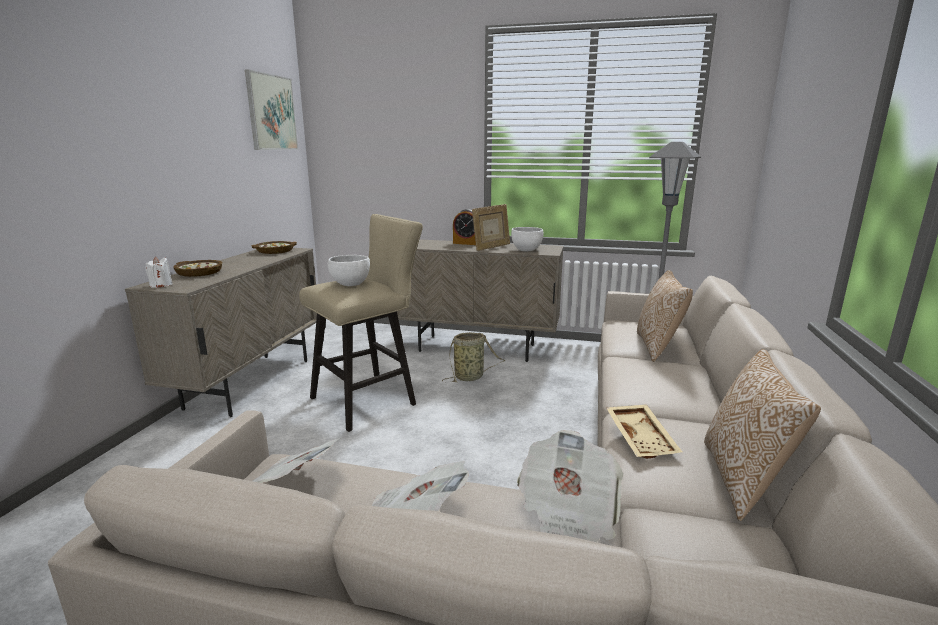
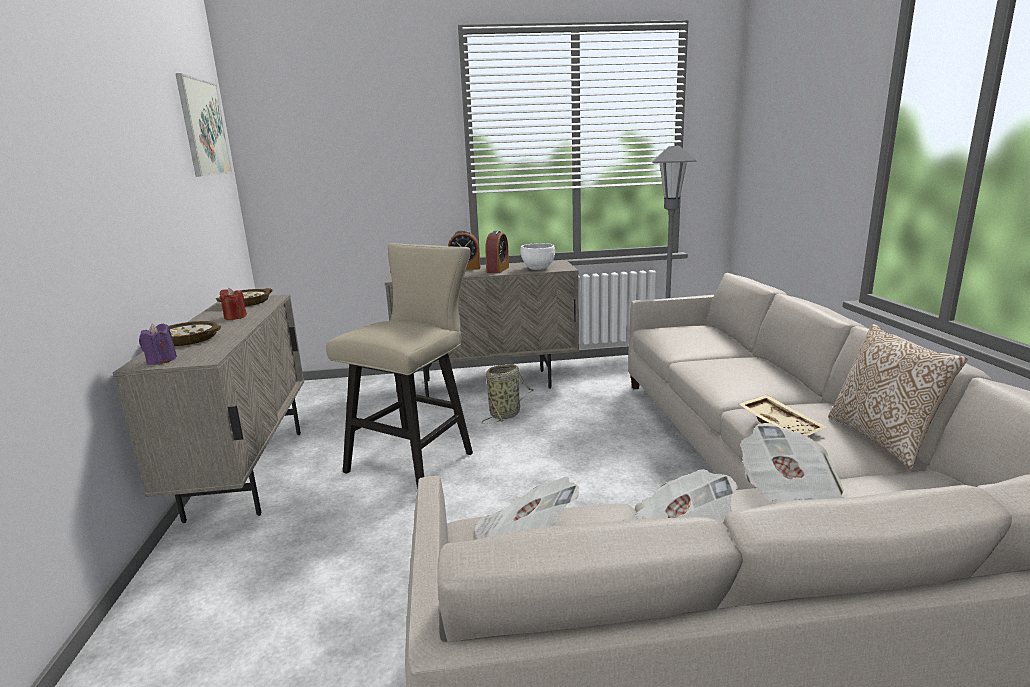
camera: 20 degrees left, 0 degrees up
(161, 285) = (161, 360): white candle -> purple candle
(251, 261) = (235, 317): none -> red candle
(351, 284) = (395, 326): white bowl -> none
(491, 247) = (498, 270): picture frame -> alarm clock
(658, 347) = (709, 346): pillow -> none

